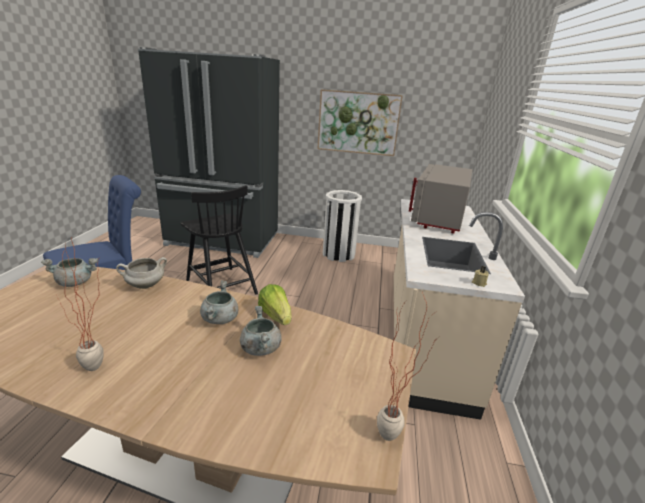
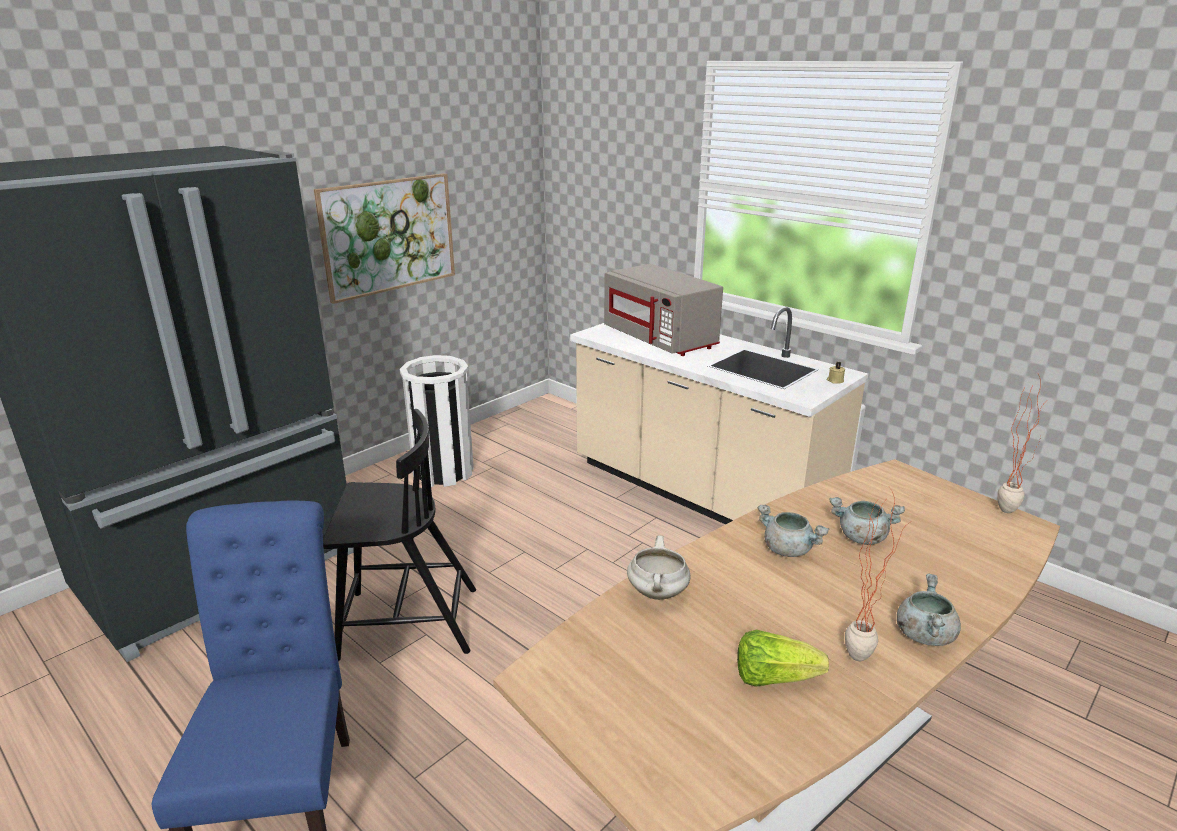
camera: 55 degrees left, 0 degrees up
(76, 282) = (597, 661): grey cooking pot -> grey cooking pot (923, 634)
(276, 316) = (800, 512): lettuce -> lettuce (773, 677)

